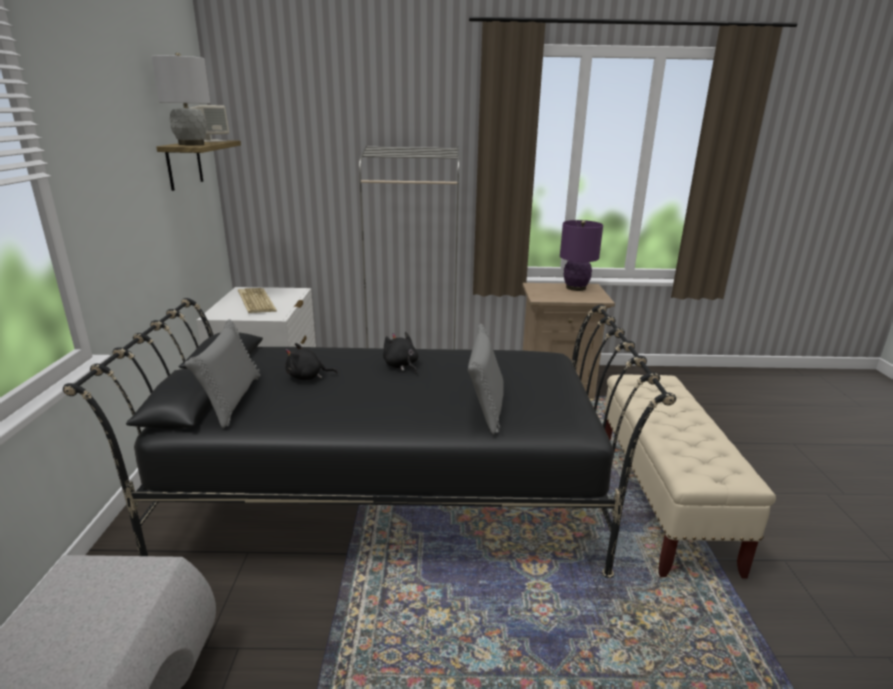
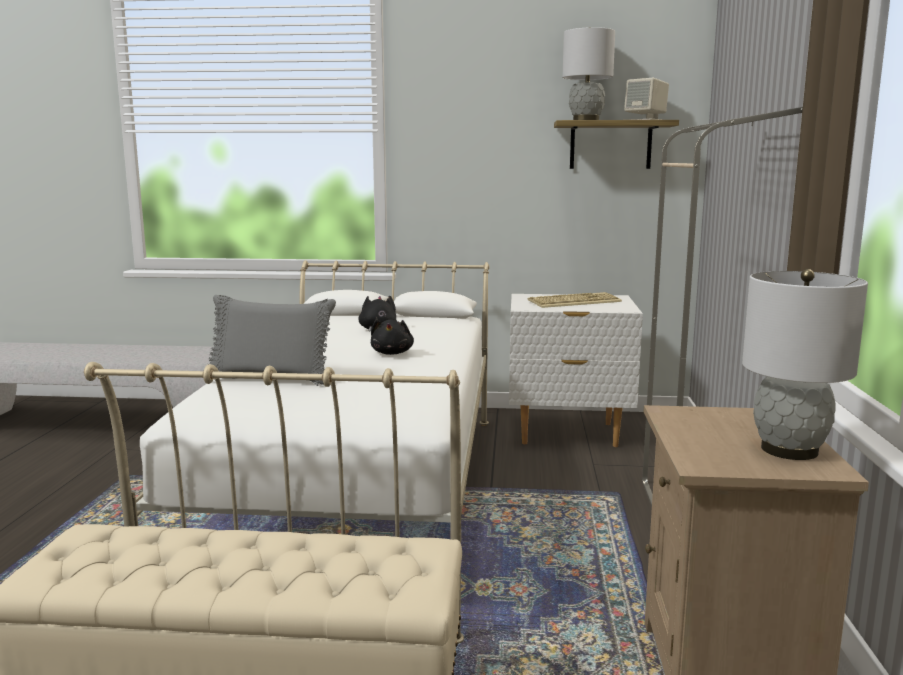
camera: 95 degrees right, 10 degrees down
(231, 400) = (342, 318): grey pillow -> none
(389, 498) = (357, 497): black bed -> white bed
(401, 366) = (392, 353): black plush toy -> black plush toy turned 120 degrees clockwise
(575, 288) = (788, 450): purple table lamp -> white table lamp

